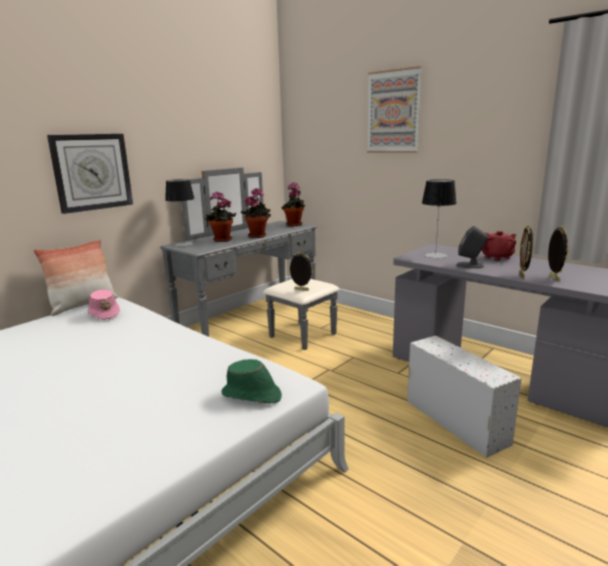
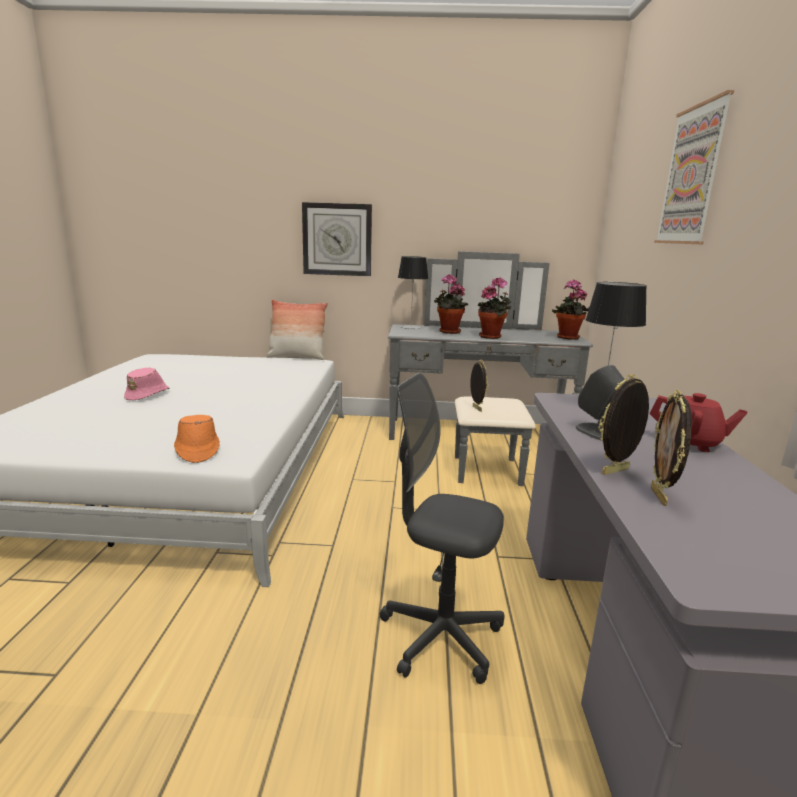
camera: 50 degrees right, 0 degrees up
(104, 313) = (288, 366): pink hat -> pink hat (148, 395)
(252, 395) = (197, 450): green hat -> orange hat
(454, 420) = (440, 637): white storage box -> grey office chair
(553, 278) = (660, 496): picture frame -> picture frame turned 135 degrees clockwise

